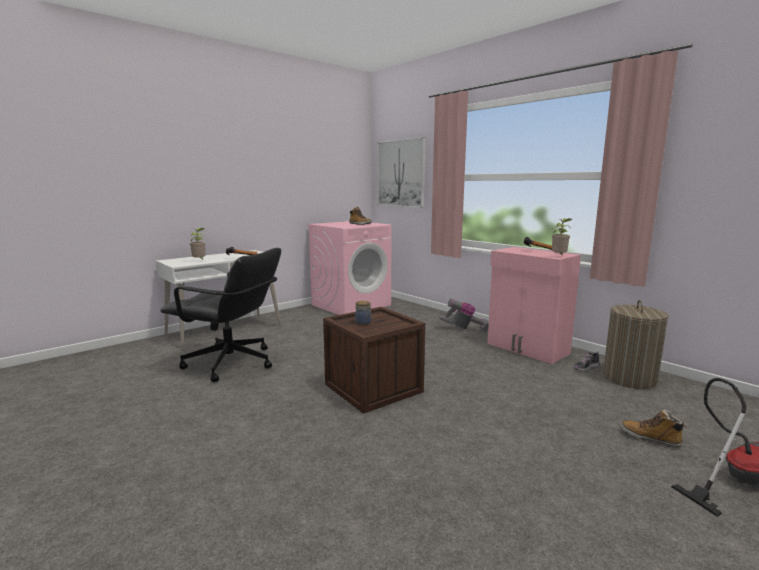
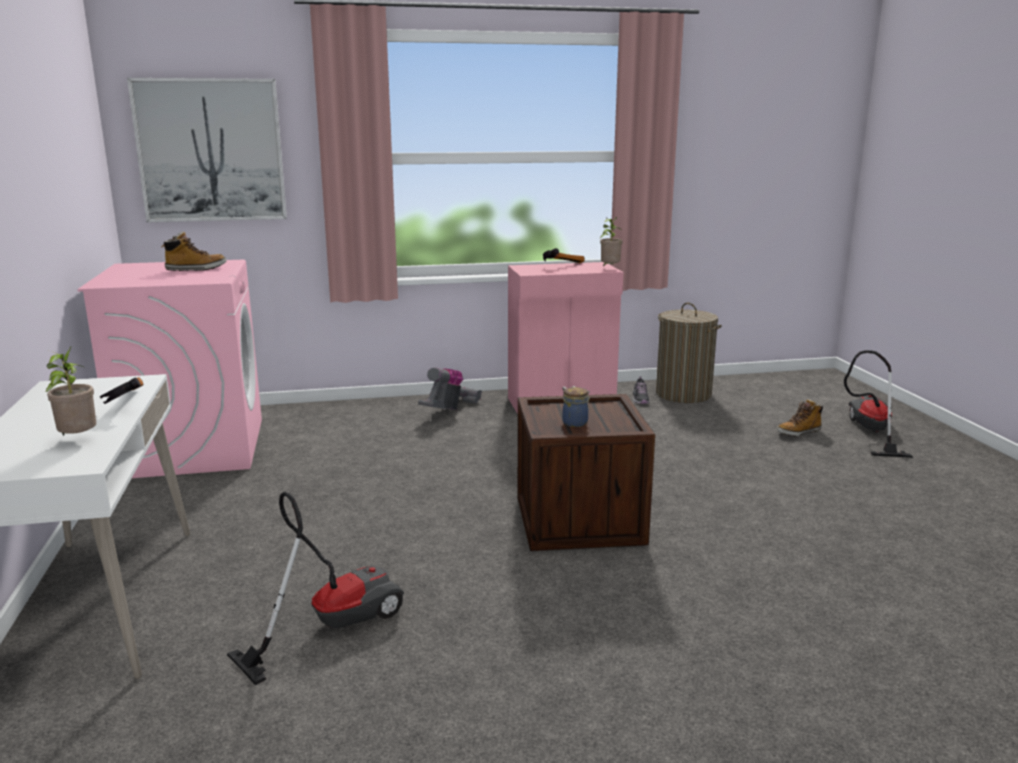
camera: 60 degrees left, 5 degrees up
(231, 364) = (331, 623): black office chair -> vacuum cleaner

